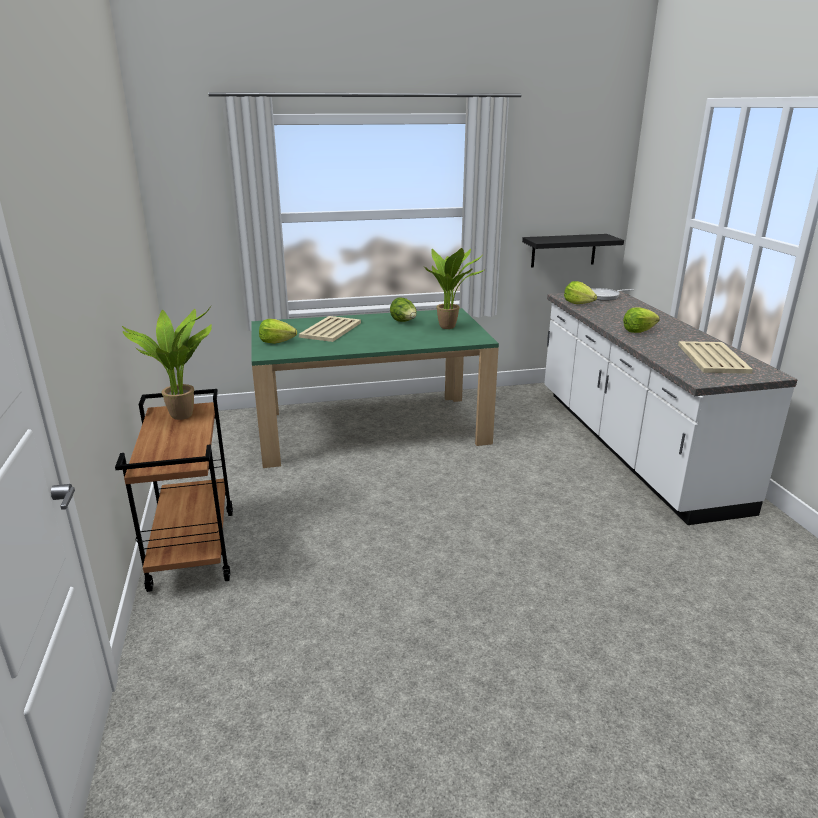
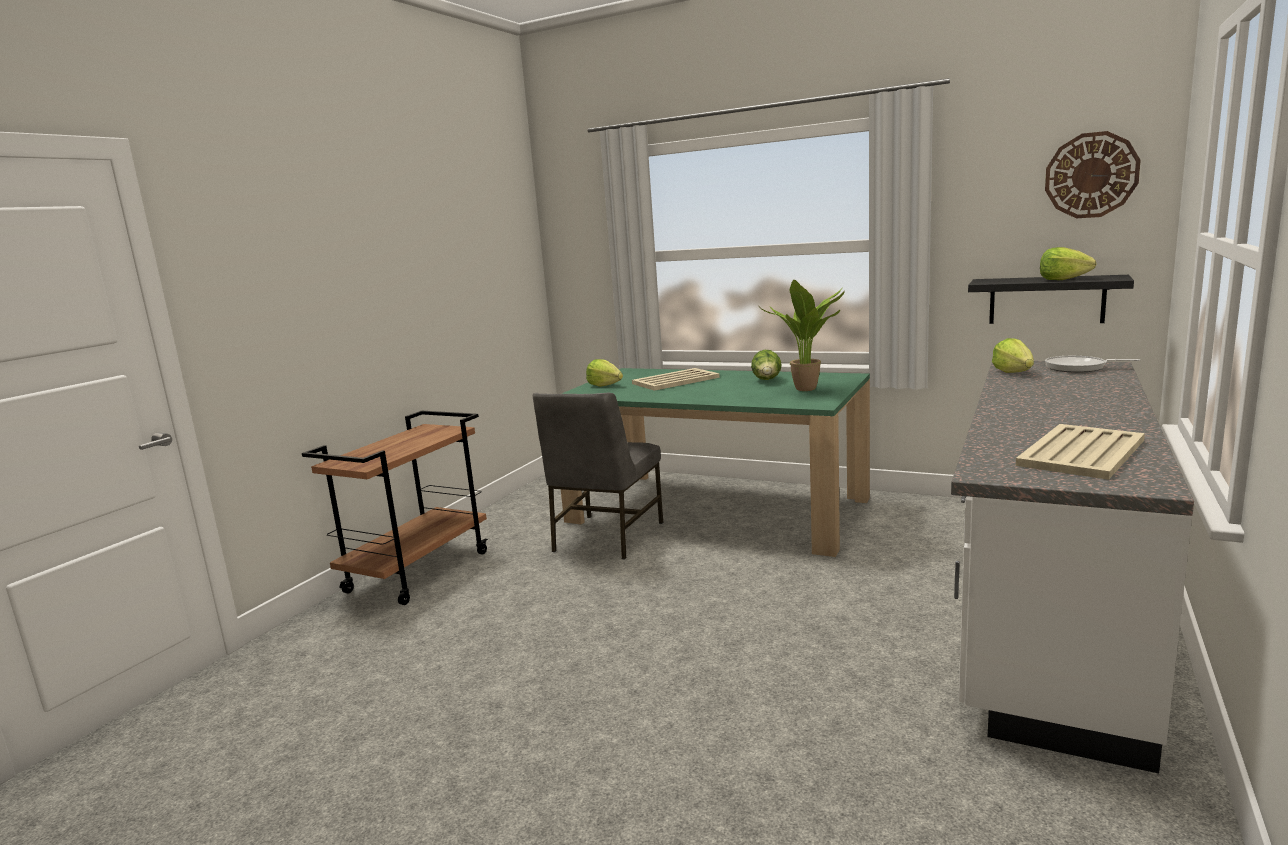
camera: 40 degrees right, 10 degrees down
(184, 414) = (434, 432): potted plant -> none
(318, 471) = (606, 537): none -> grey chair
(591, 169) = (1091, 175): none -> wall clock
(638, 331) = (1031, 409): lettuce -> lettuce (1062, 279)

